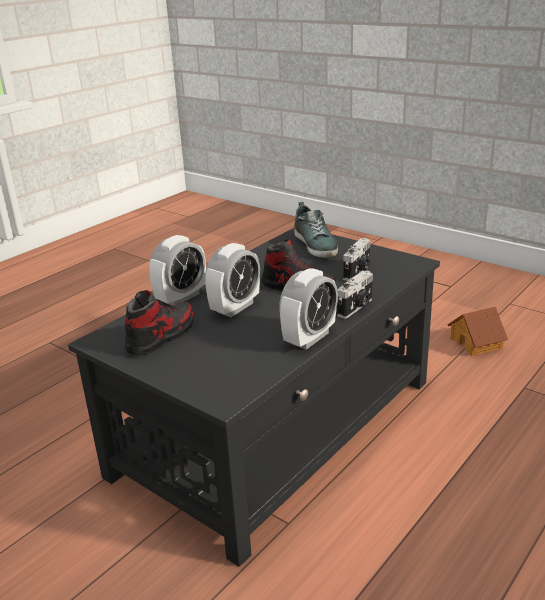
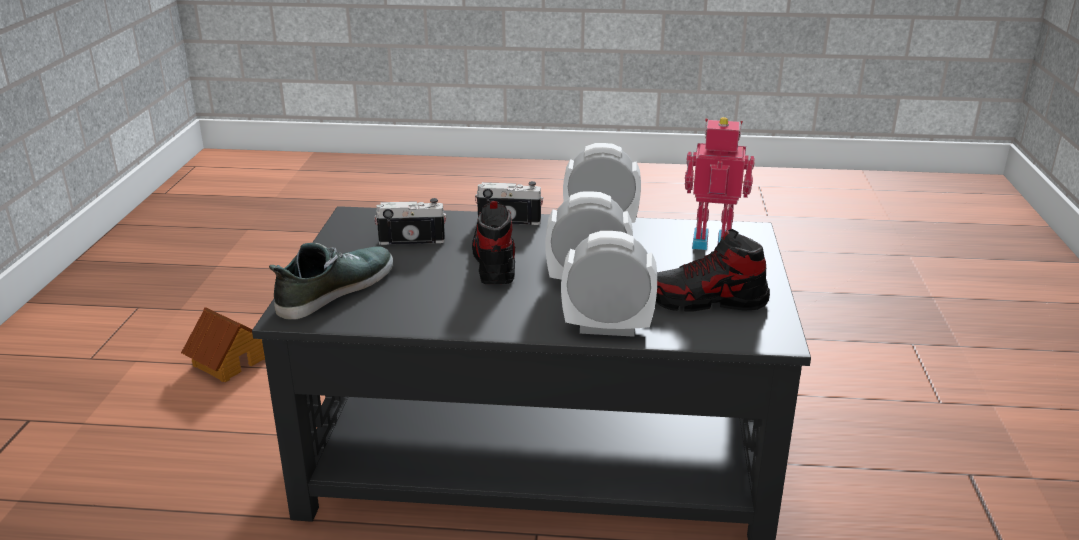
camera: 125 degrees left, 0 degrees up
(229, 374) = (712, 241): none -> toy robot

